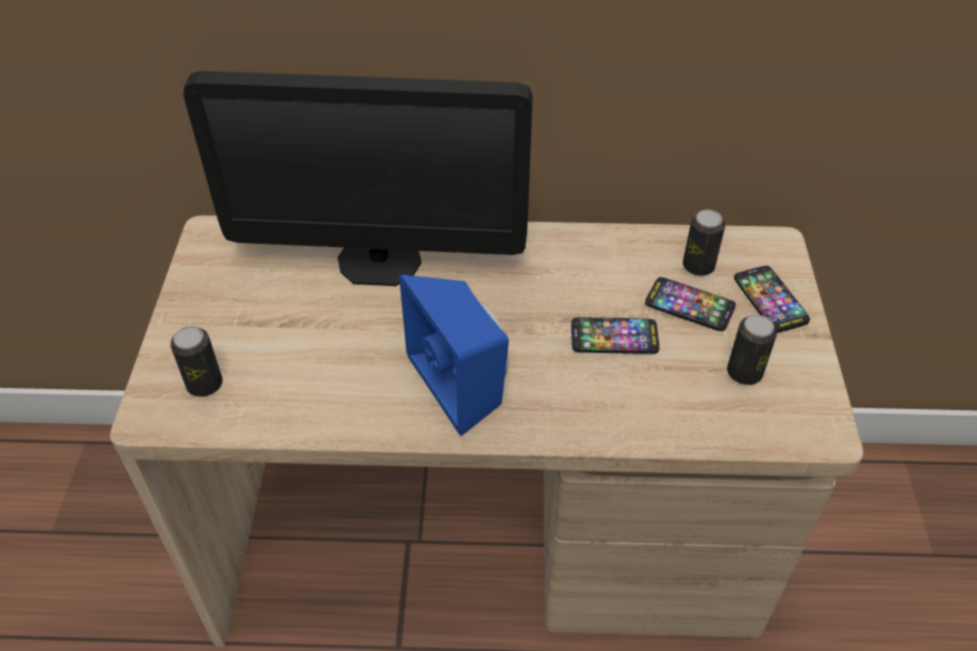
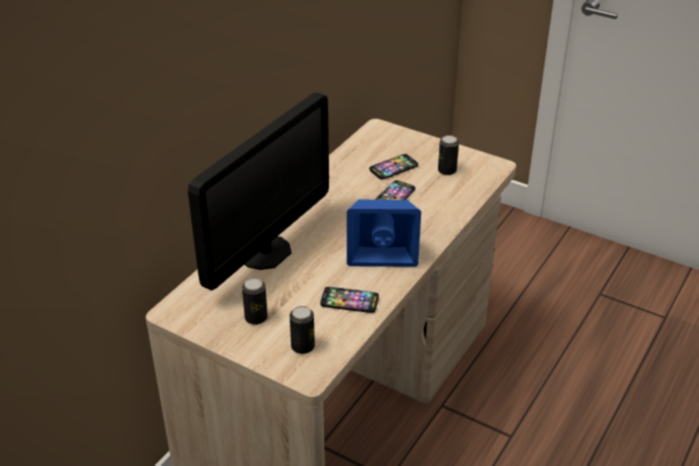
camera: 60 degrees left, 10 degrees down
(698, 266) = (370, 154): can -> can (256, 318)
(770, 300) = (411, 145): phone -> phone (349, 301)

